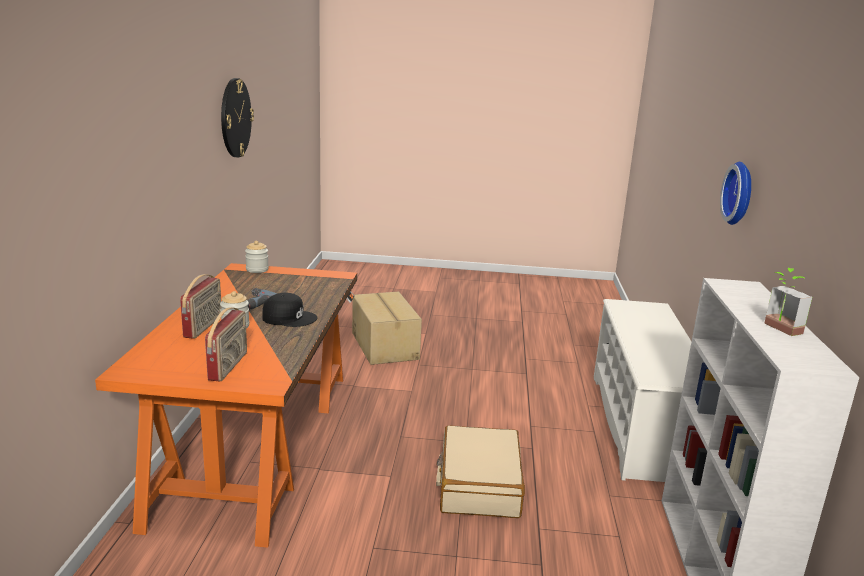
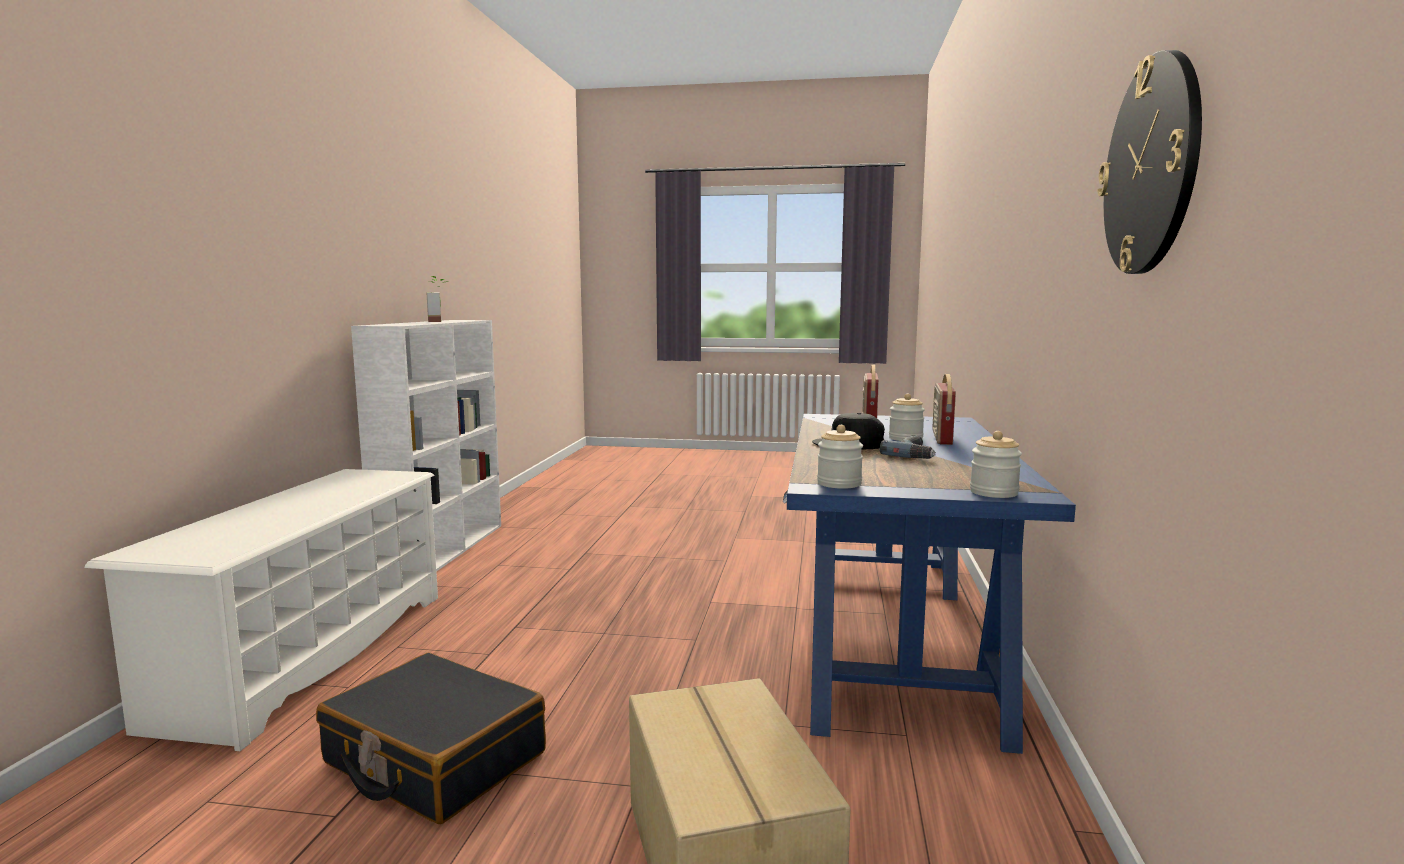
camera: 175 degrees left, 10 degrees down
(256, 442) = (895, 632): orange desk -> blue desk
(327, 277) = (839, 484): none -> jar
(479, 485) = (610, 595): beige suitcase -> none
(507, 374) = (434, 759): none -> black suitcase
(741, 193) = (258, 252): wall clock -> none

